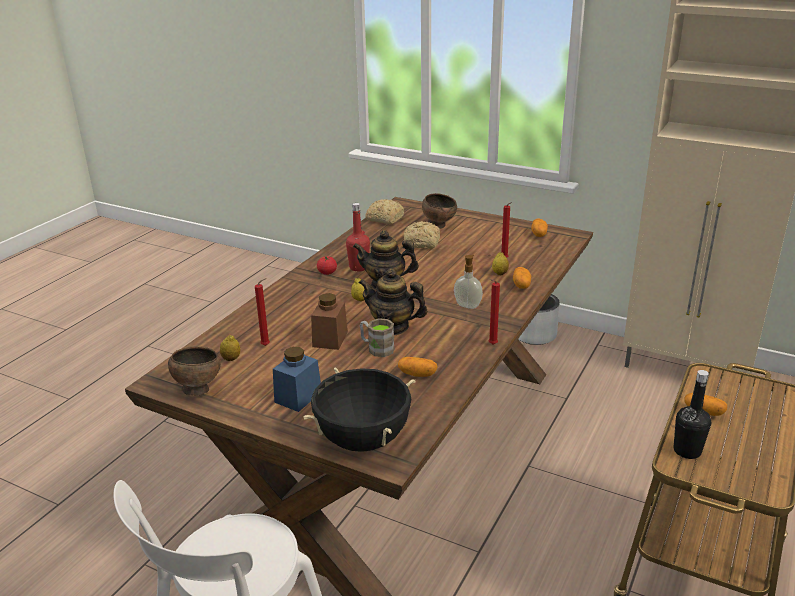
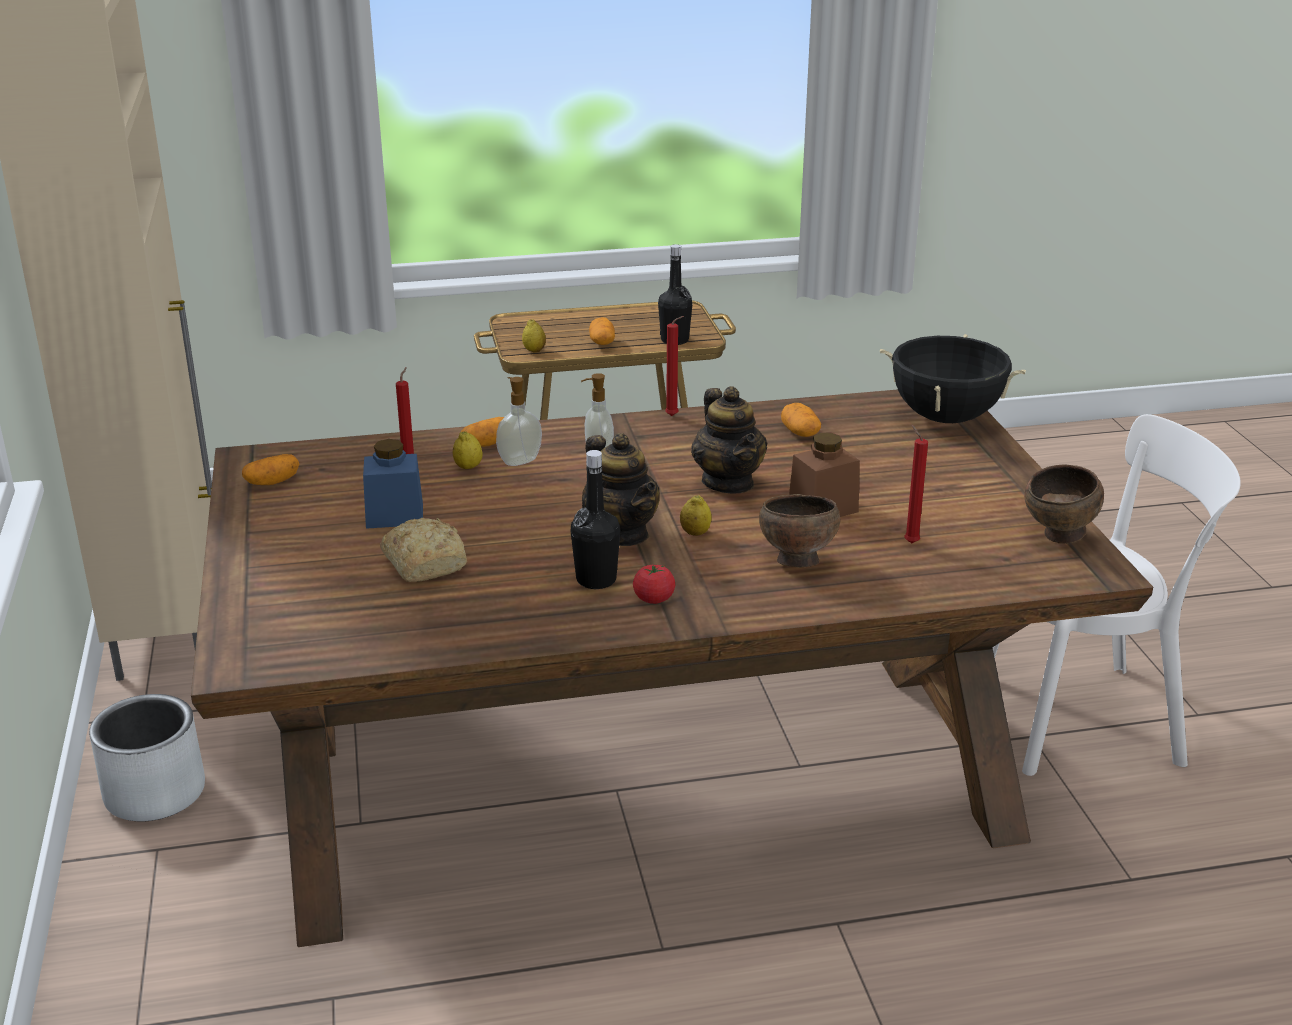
camera: 130 degrees left, 0 degrees up
(231, 359) = (976, 550): lemon -> lemon (534, 351)
(298, 397) = (954, 475): blue jar -> blue jar (394, 516)
(359, 267) = (596, 580): red bottle -> black bottle
(376, 348) = (790, 473): brown mug -> none
(384, 219) = (347, 649): bread -> none
(439, 226) = (325, 577): brown bowl -> brown bowl (795, 561)
(491, 286) = (519, 461): none -> soap dispenser

